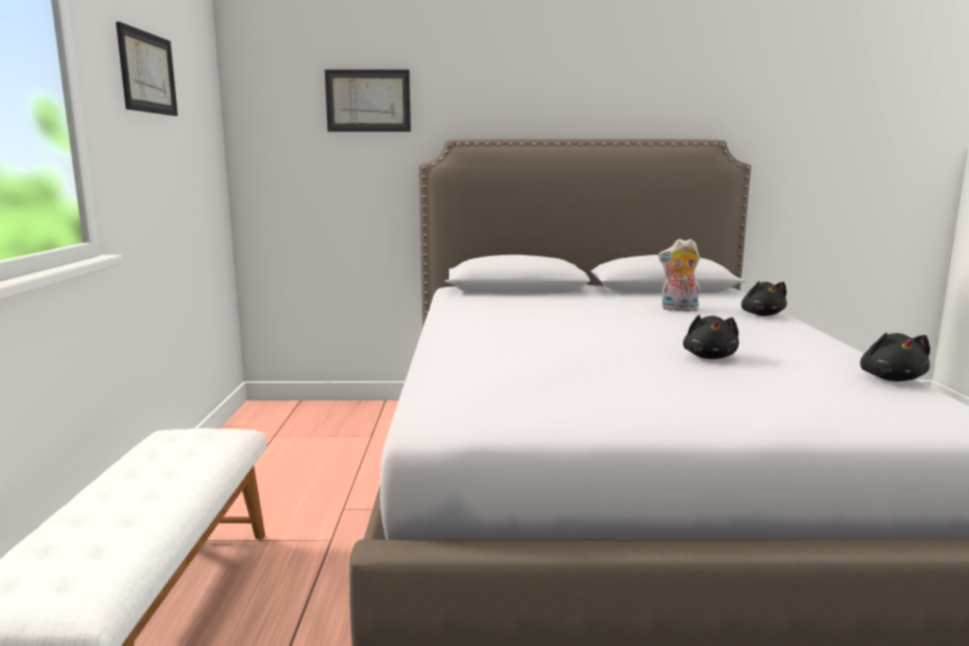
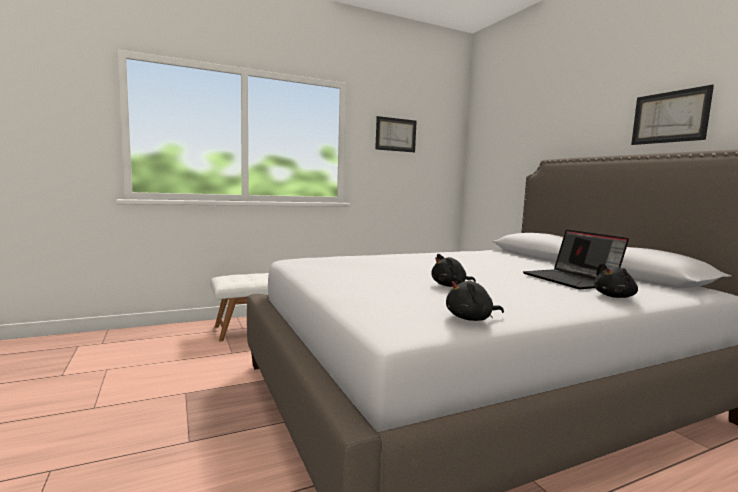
camera: 65 degrees right, 5 degrees down
(368, 101) = (517, 139): picture -> picture (670, 117)
(678, 309) = (572, 280): plush toy -> laptop

